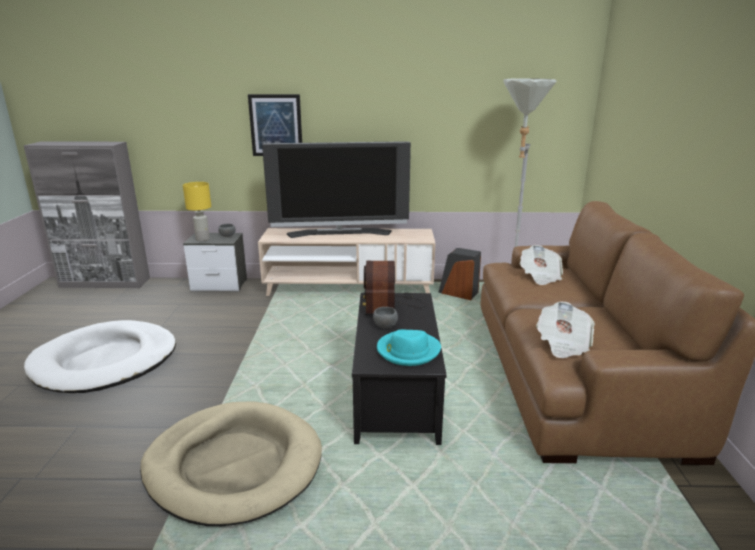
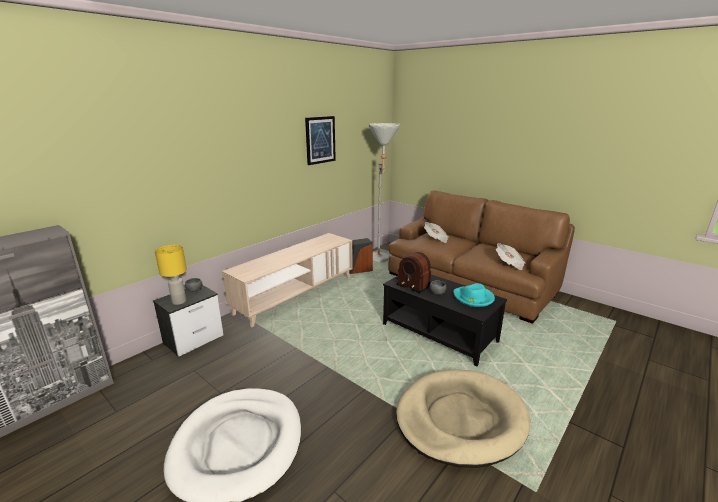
camera: 50 degrees left, 0 degrees up
(276, 125) = (220, 177): picture -> picture (320, 140)
(340, 233) = (286, 255): television -> none

